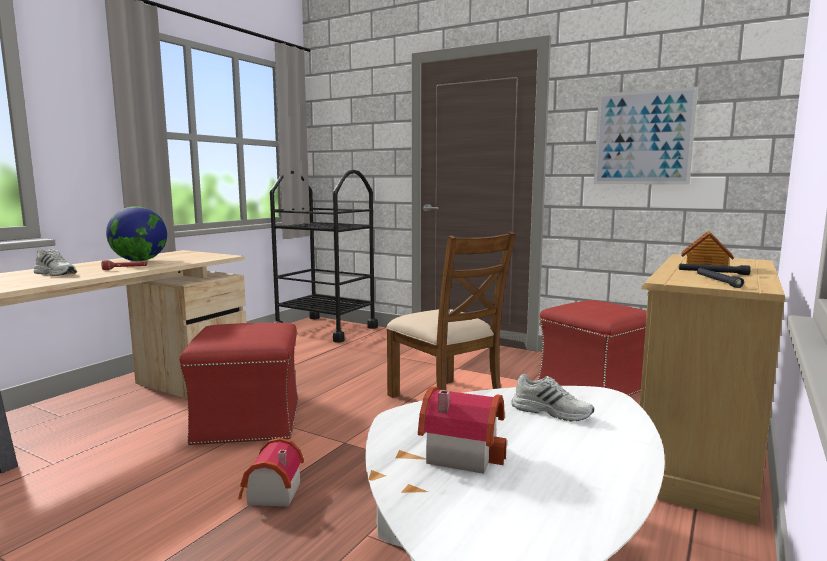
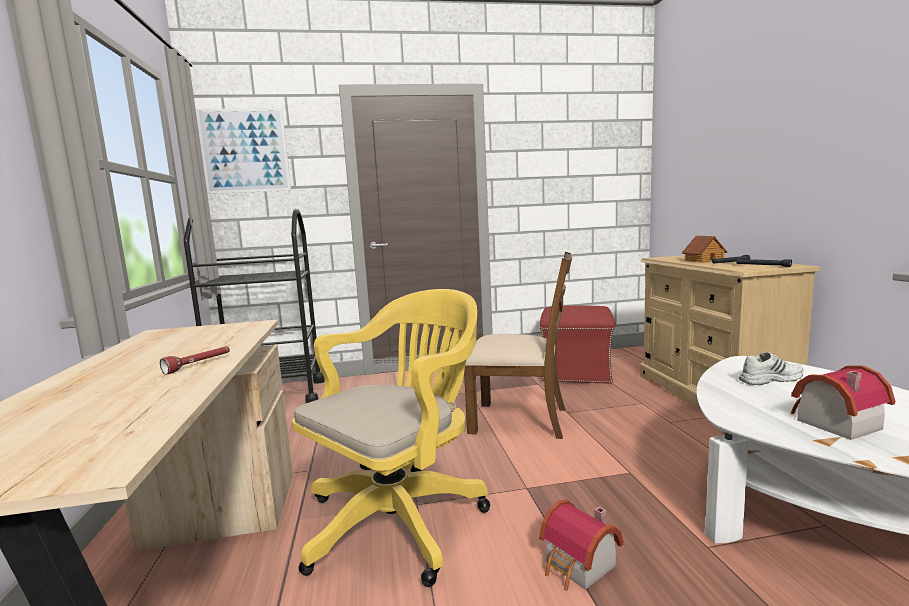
camera: 40 degrees left, 0 degrees up
(56, 273) = (100, 399): white shoe -> none
(139, 260) = (154, 352): globe -> none
(247, 423) = (401, 518): red ottoman -> yellow office chair
(643, 138) = (562, 174): picture -> picture (245, 151)

